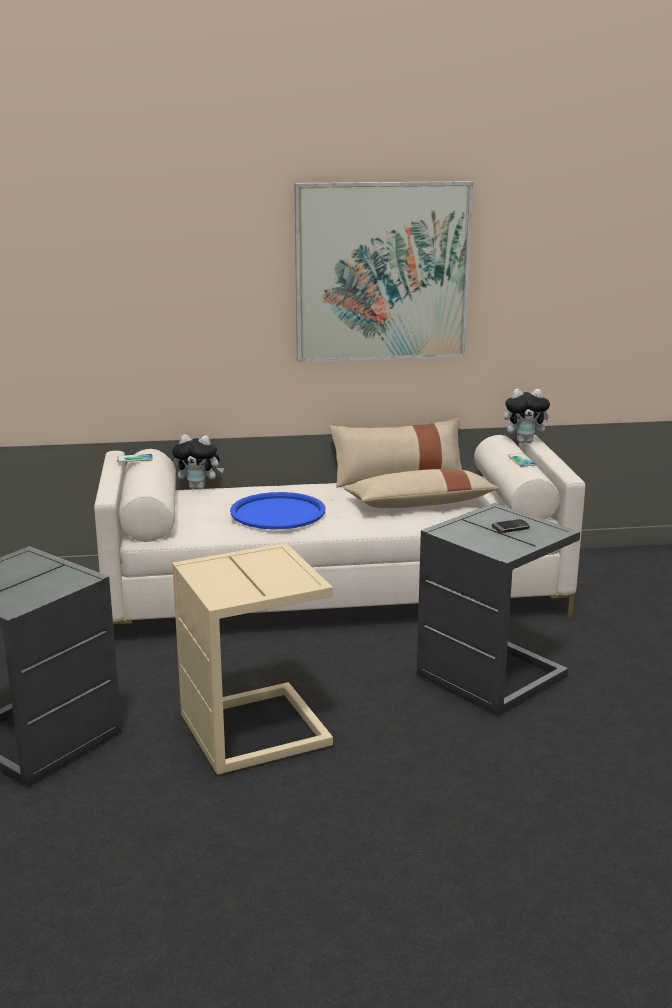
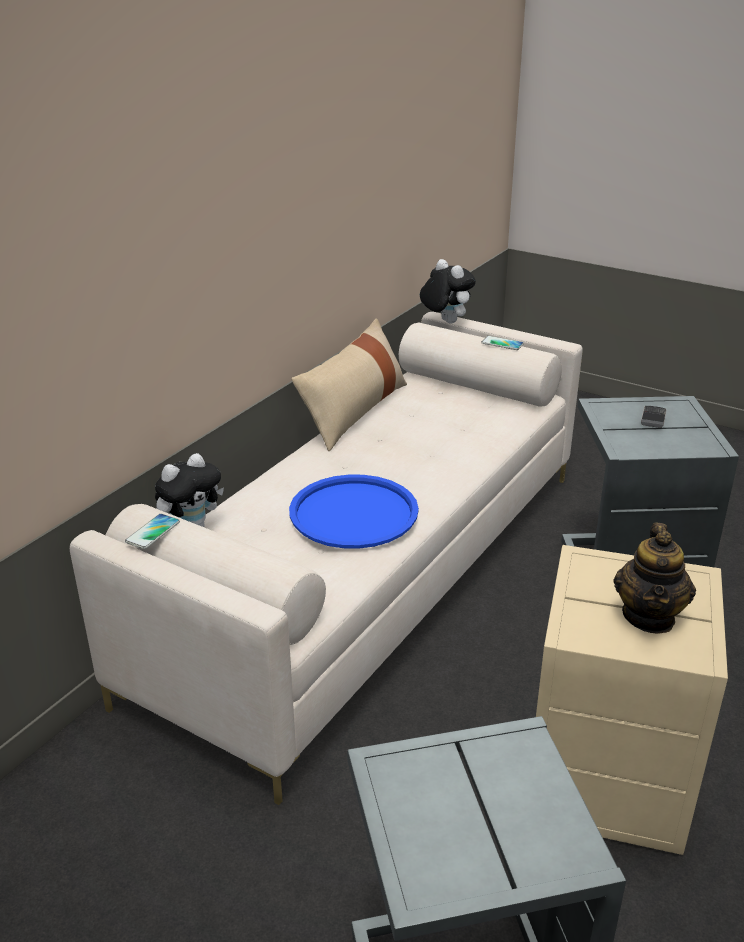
camera: 50 degrees left, 10 degrees up
(242, 579) = (649, 616): none -> teapot
(382, 272) = (315, 157): picture -> none
(420, 504) = (440, 431): beige pillow -> none
(525, 441) = (445, 322): plush toy -> plush toy turned 75 degrees counterclockwise

